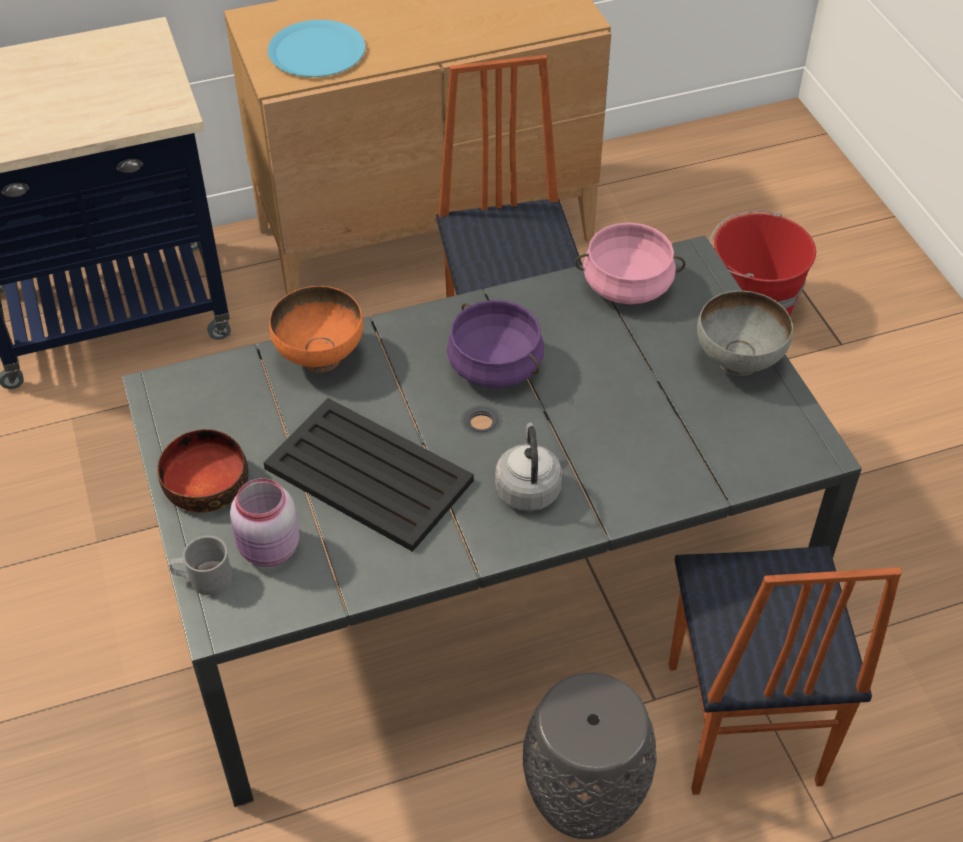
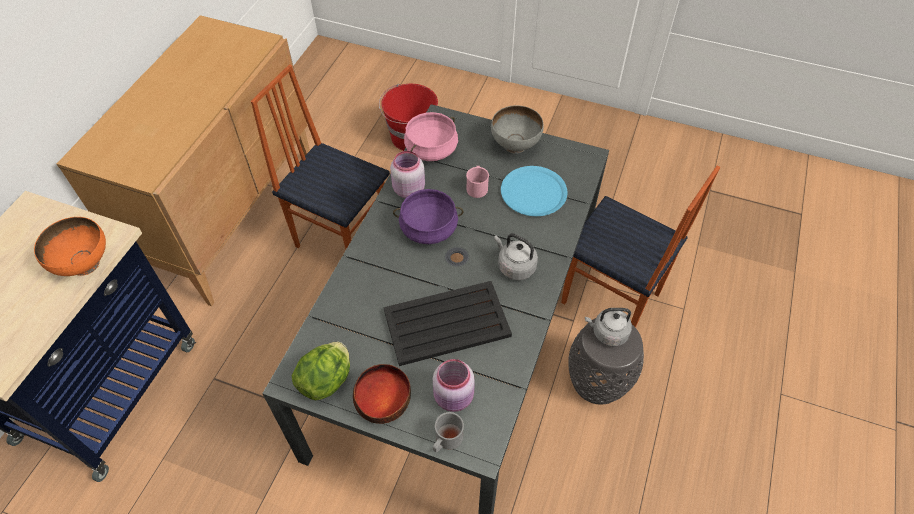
camera: 50 degrees left, 5 degrees up
(186, 417) = (327, 380): none -> lettuce
(317, 51) = (147, 146): blue plate -> blue plate (533, 192)
(320, 357) = (348, 293): orange bowl -> orange bowl (84, 264)
(534, 306) = (408, 189): none -> pink jar
(599, 706) = (607, 333): none -> grey kettle
(617, 368) = (477, 187): none -> pink mug

